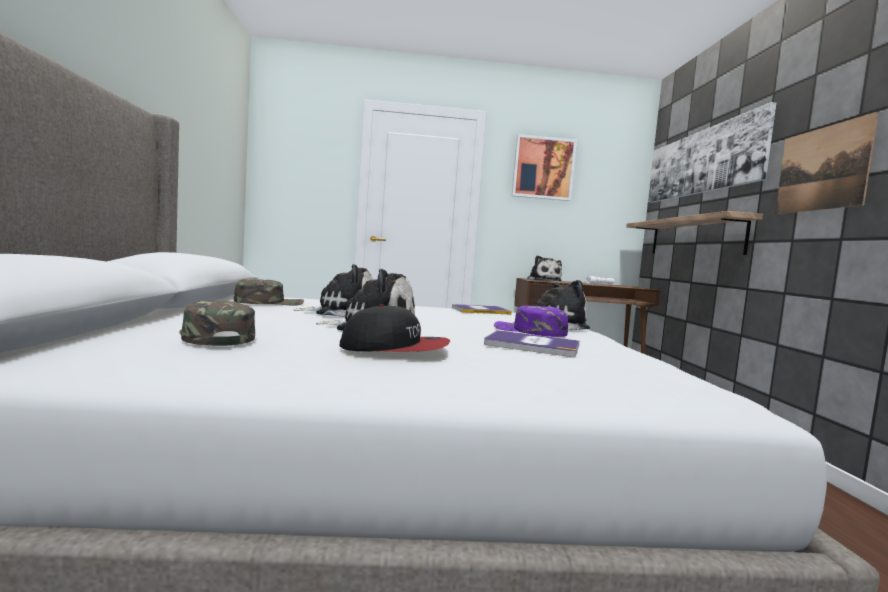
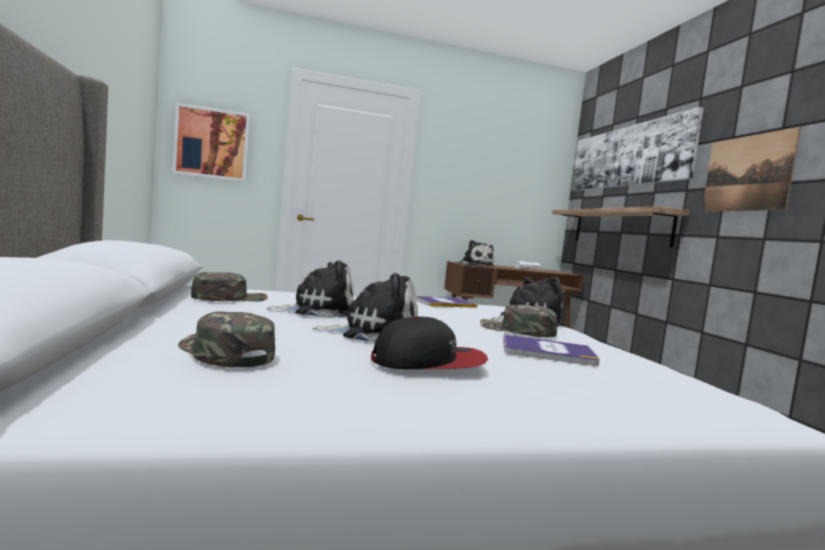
camera: 10 degrees left, 0 degrees up
(529, 331) = (517, 330): purple cap -> green cap
(543, 168) = (475, 152): picture -> picture (212, 143)

